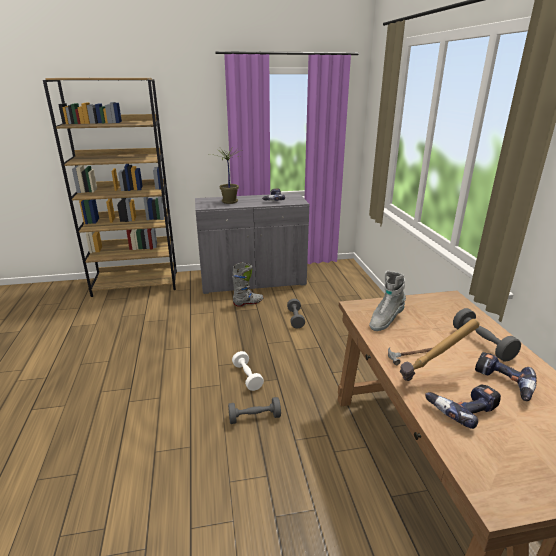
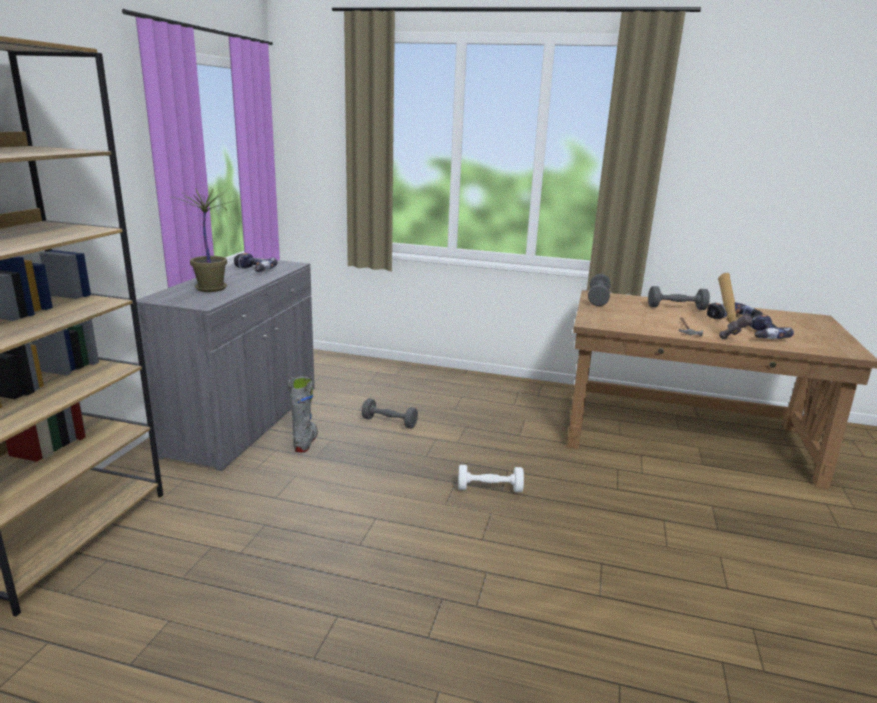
camera: 65 degrees left, 5 degrees down
(254, 417) = (570, 504): grey dumbbell -> grey dumbbell (598, 299)
(385, 320) = (624, 321): grey boot -> none

